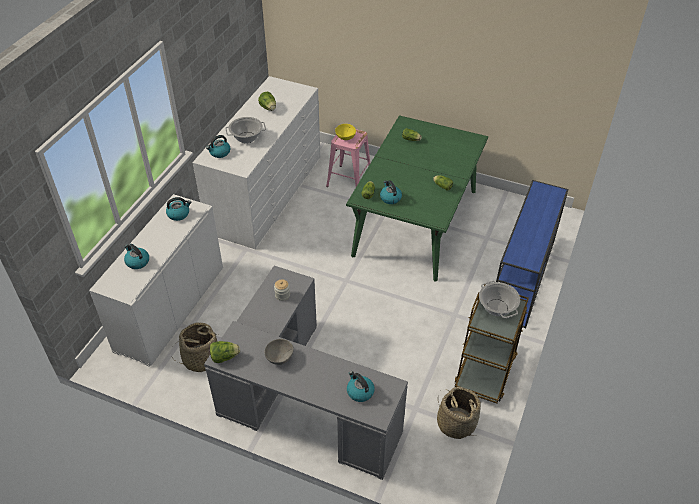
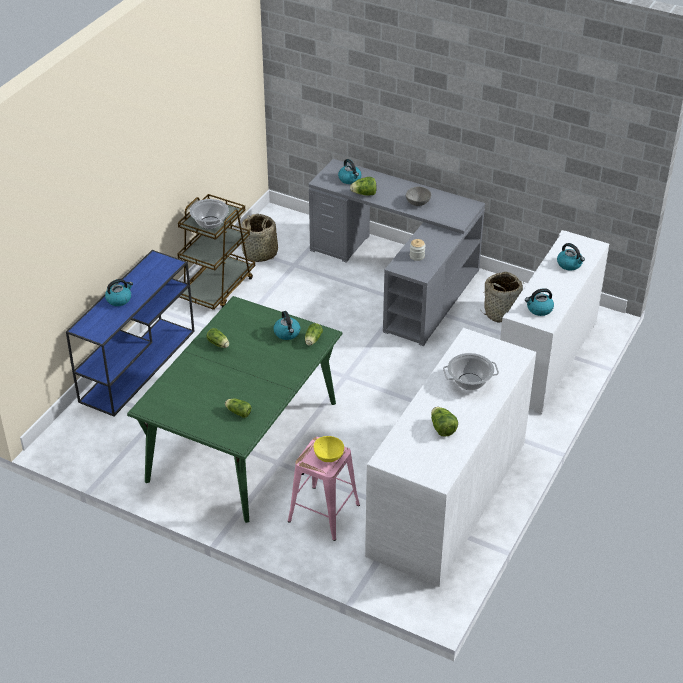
camera: 175 degrees left, 5 degrees down
(219, 153) = (503, 361): kettle -> kettle (119, 299)
(224, 357) = (467, 206): lettuce -> lettuce (364, 194)

